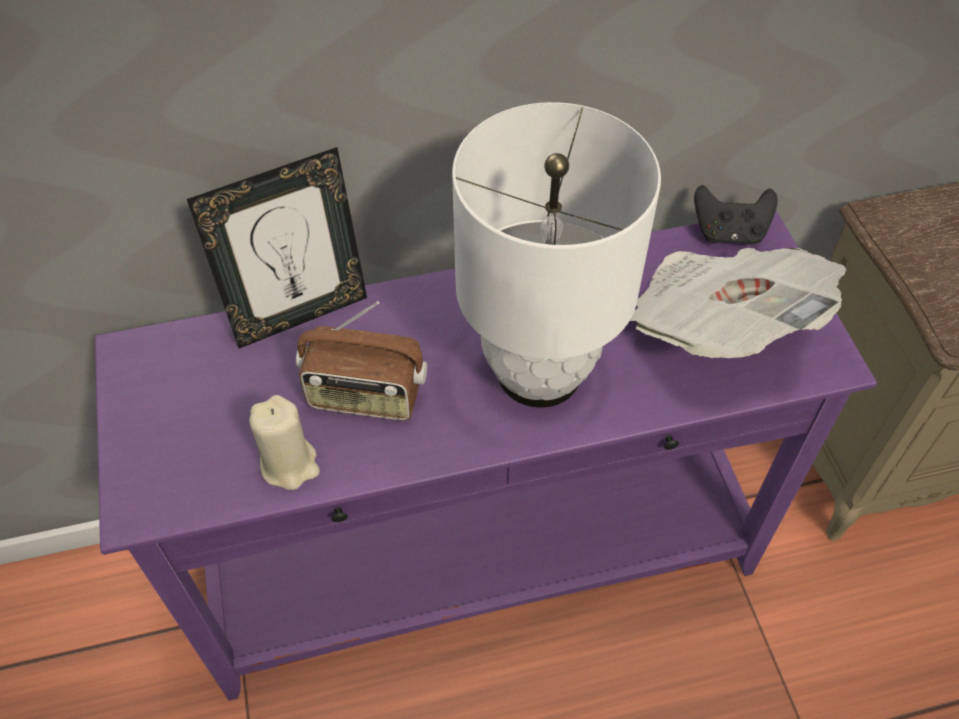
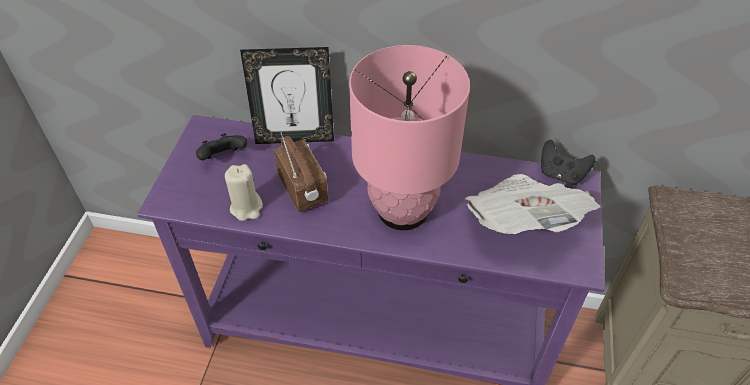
camera: 25 degrees right, 5 degrees down
(197, 393) = (223, 158): none -> black game controller
(365, 396) = (303, 189): radio -> radio turned 150 degrees counterclockwise
(538, 372) = (402, 210): white table lamp -> pink table lamp

